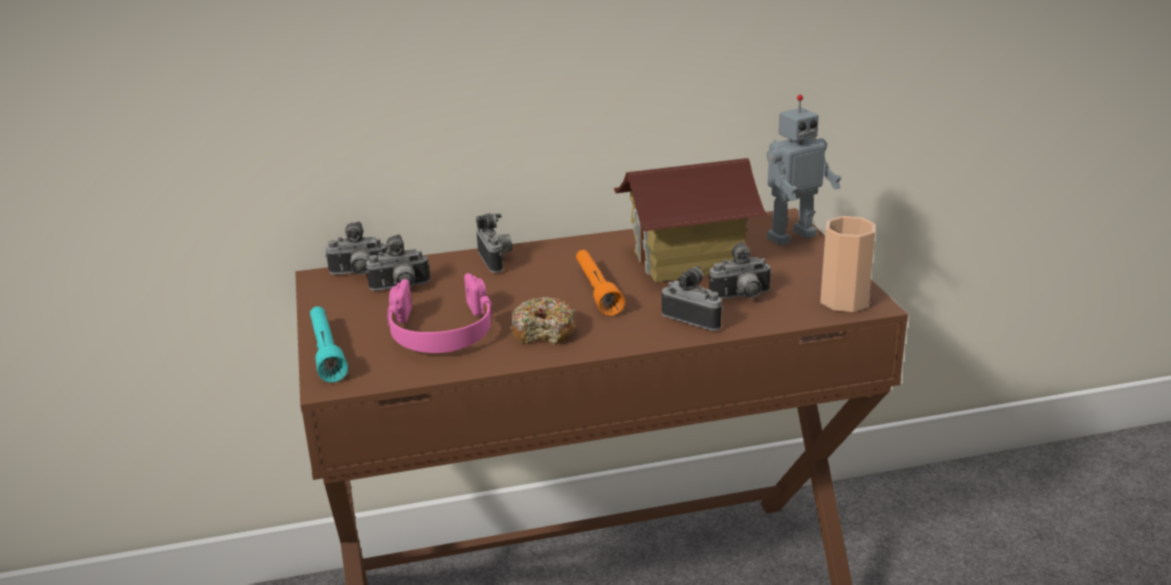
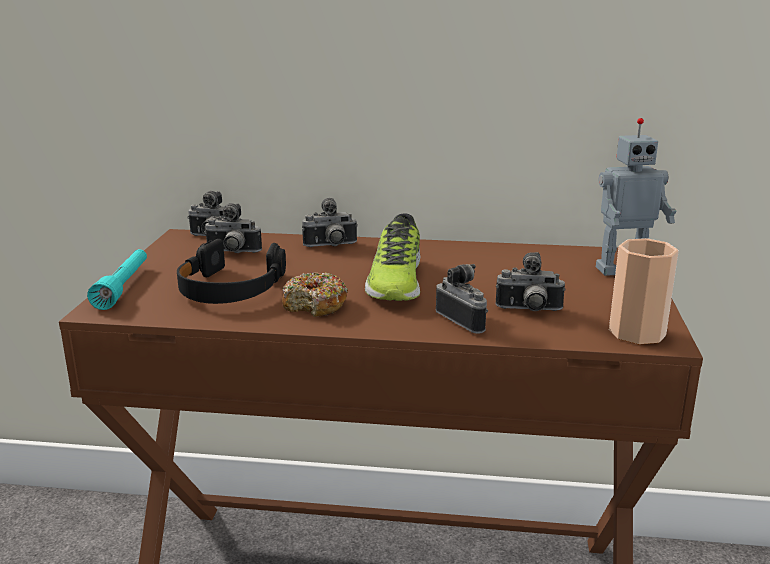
camera: 20 degrees right, 5 degrees down
(441, 331) = (230, 288): pink headphones -> black headphones
(496, 261) = (331, 246): camera -> camera turned 75 degrees clockwise
(596, 290) = (395, 281): orange flashlight -> shoe
(688, 262) = (501, 273): toy house -> none

